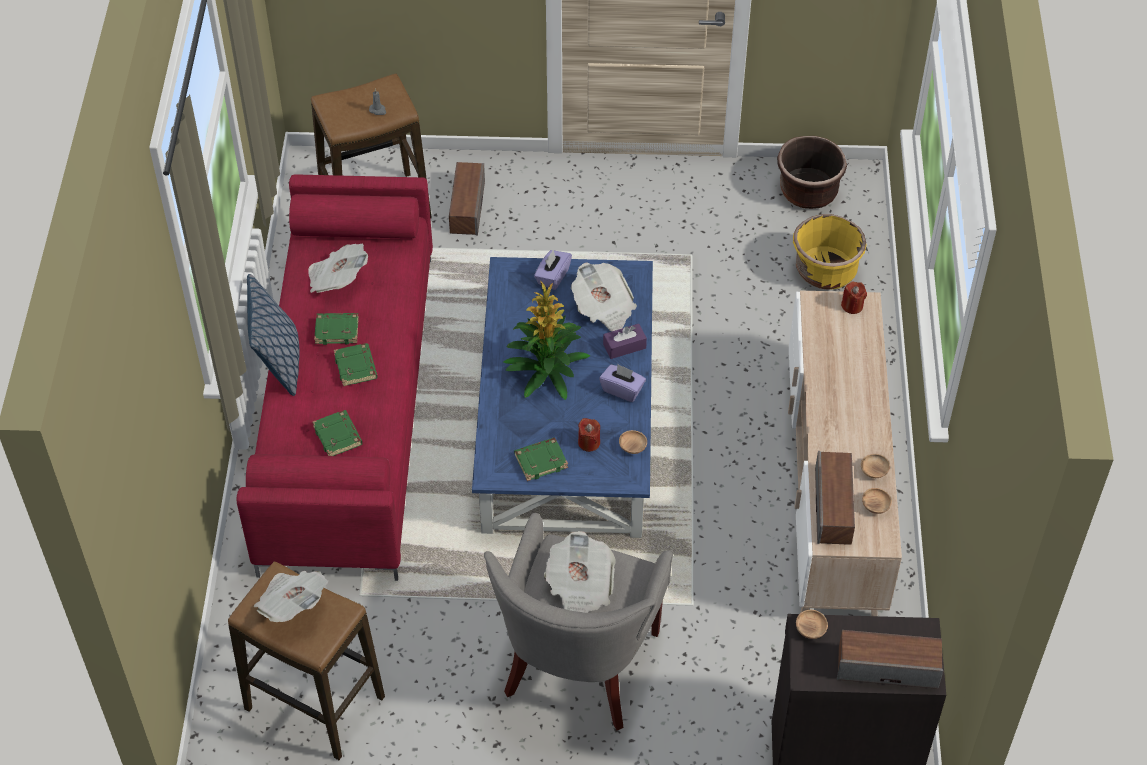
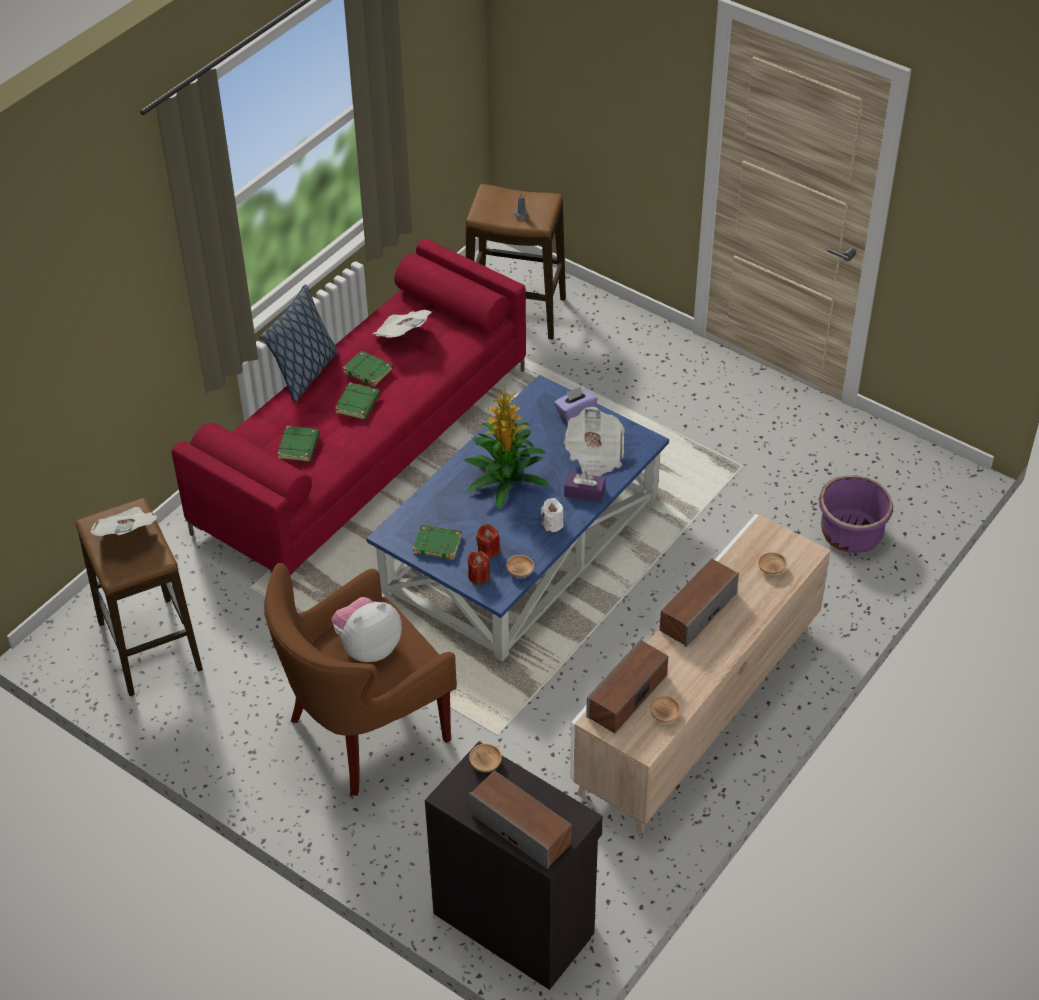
camera: 35 degrees right, 5 degrees down
(467, 207) = (588, 344): speaker -> speaker (697, 611)
(578, 667) = (364, 731): grey armchair -> brown armchair
(579, 587) = (368, 647): newspaper -> plush toy
(622, 390) = (552, 524): purple tissue box -> white candle
(808, 191) = (893, 464): brown planter -> none
(825, 271) = (850, 534): yellow planter -> purple planter
(852, 306) = (794, 548): red candle -> red candle (478, 576)
(874, 471) = (689, 687): brown bowl -> brown bowl (771, 569)

